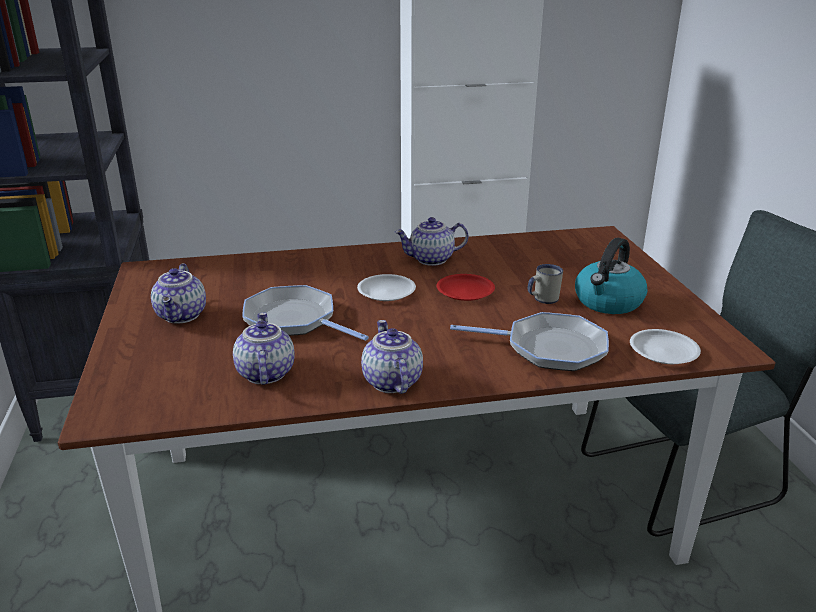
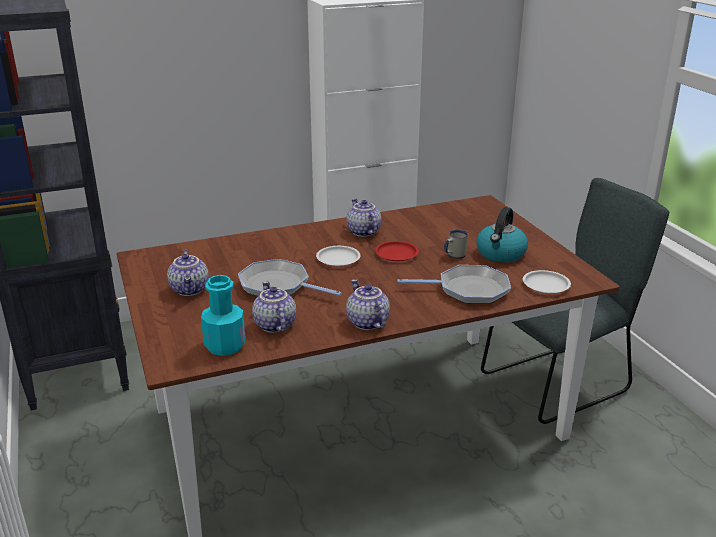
camera: 10 degrees left, 0 degrees up
(186, 396) = (225, 346): none -> turquoise bottle
(431, 260) = (362, 232): teapot -> teapot turned 90 degrees clockwise

